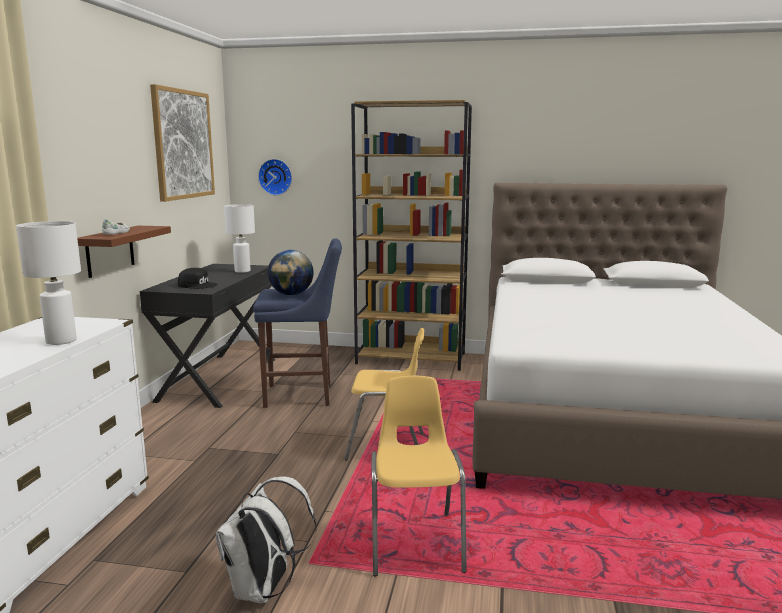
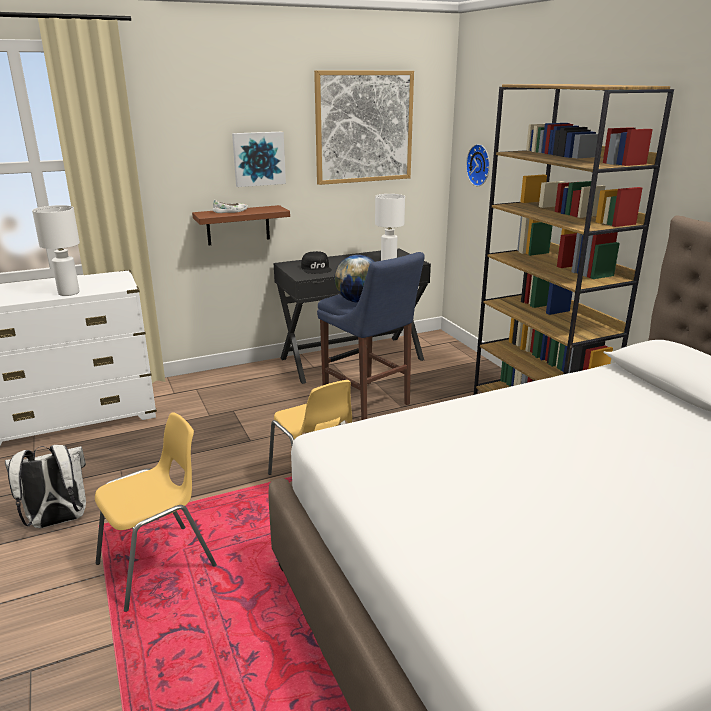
camera: 55 degrees right, 10 degrees up
(120, 174) = (258, 158): none -> picture

